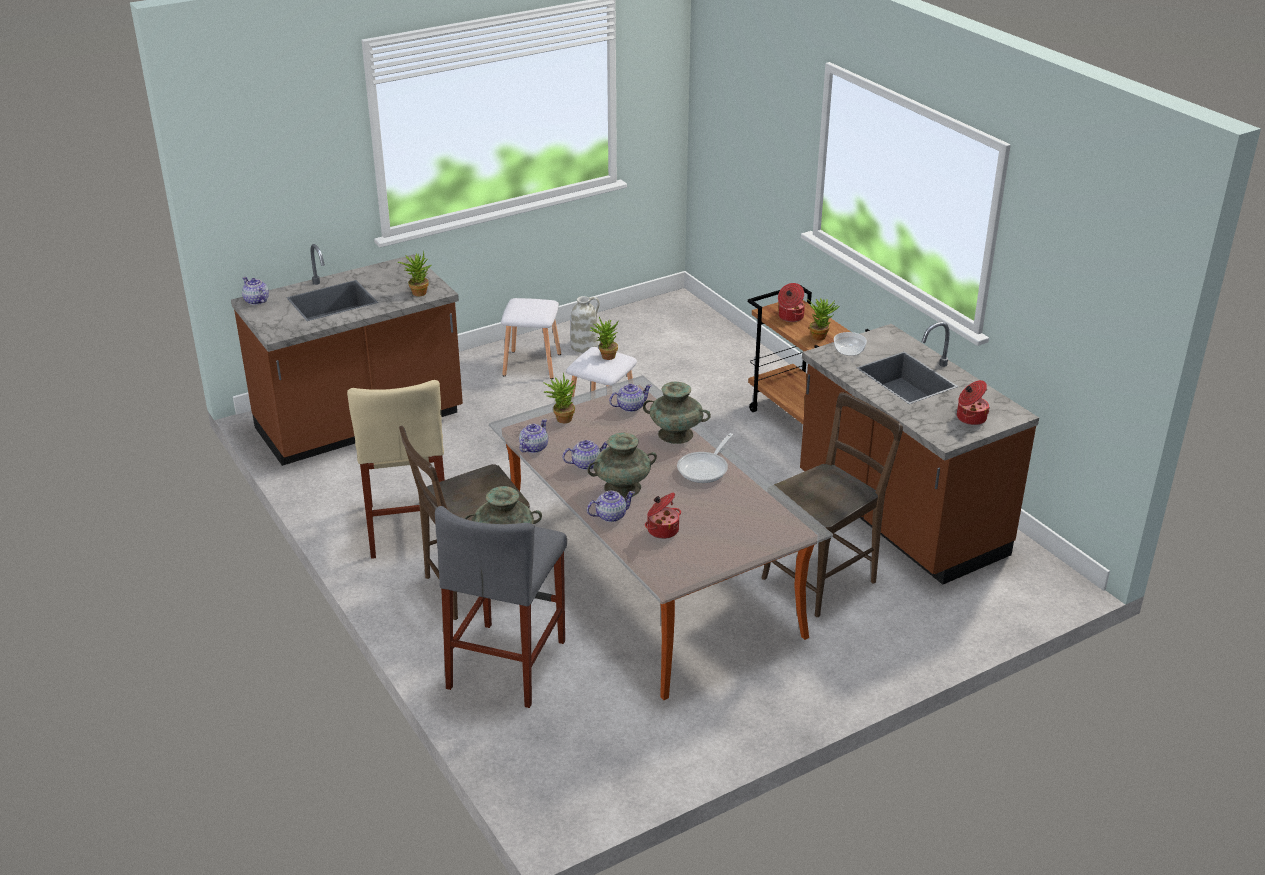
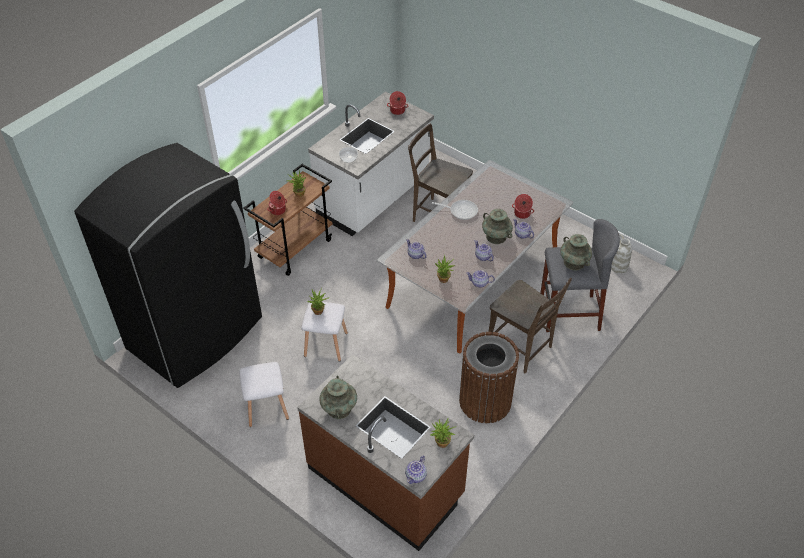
camera: 110 degrees left, 15 degrees up
(408, 526) = (485, 401): beige stool -> brown trash can
(417, 292) = (359, 378): potted plant -> potted plant (441, 444)
(584, 346) = (229, 384): white vase -> white vase (618, 266)
(676, 434) = (434, 229): turquoise vase -> turquoise vase (339, 408)
(680, 335) = (196, 334): none -> black fridge
(899, 518) = (374, 198): brown counter -> white counter

